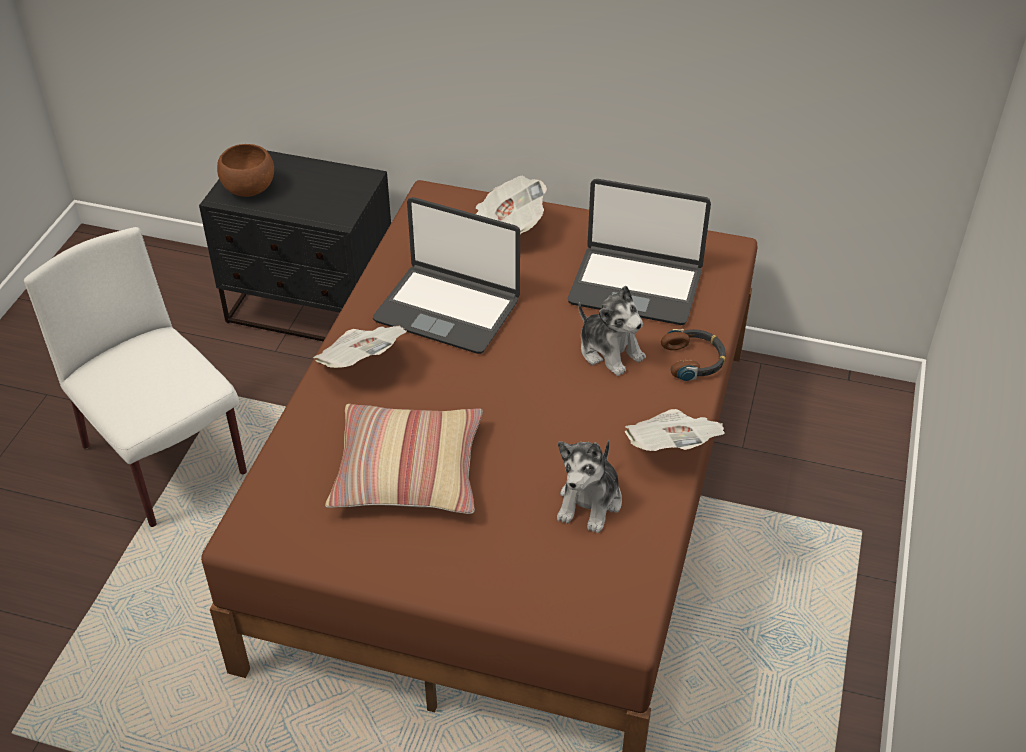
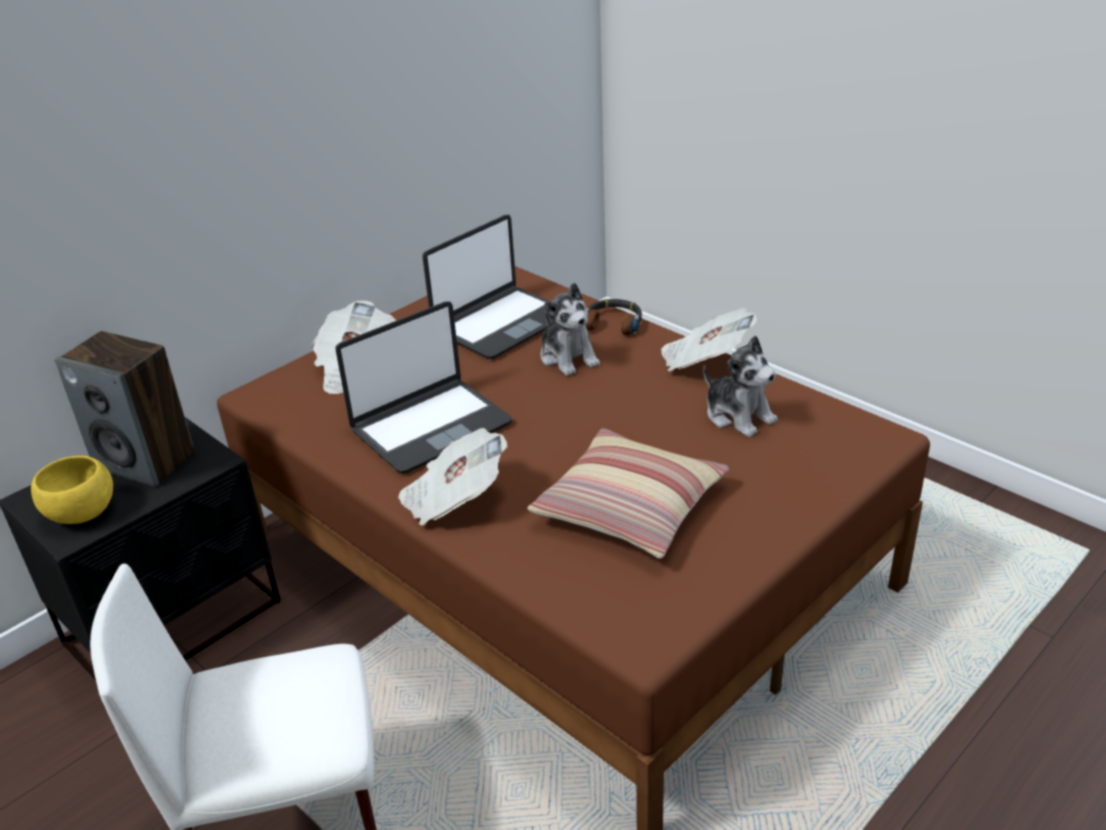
camera: 60 degrees left, 10 degrees down
(249, 189) = (82, 513): brown bowl -> yellow bowl
(320, 186) = (146, 461): none -> speaker
(610, 351) = (568, 357): plush toy -> plush toy turned 75 degrees clockwise

